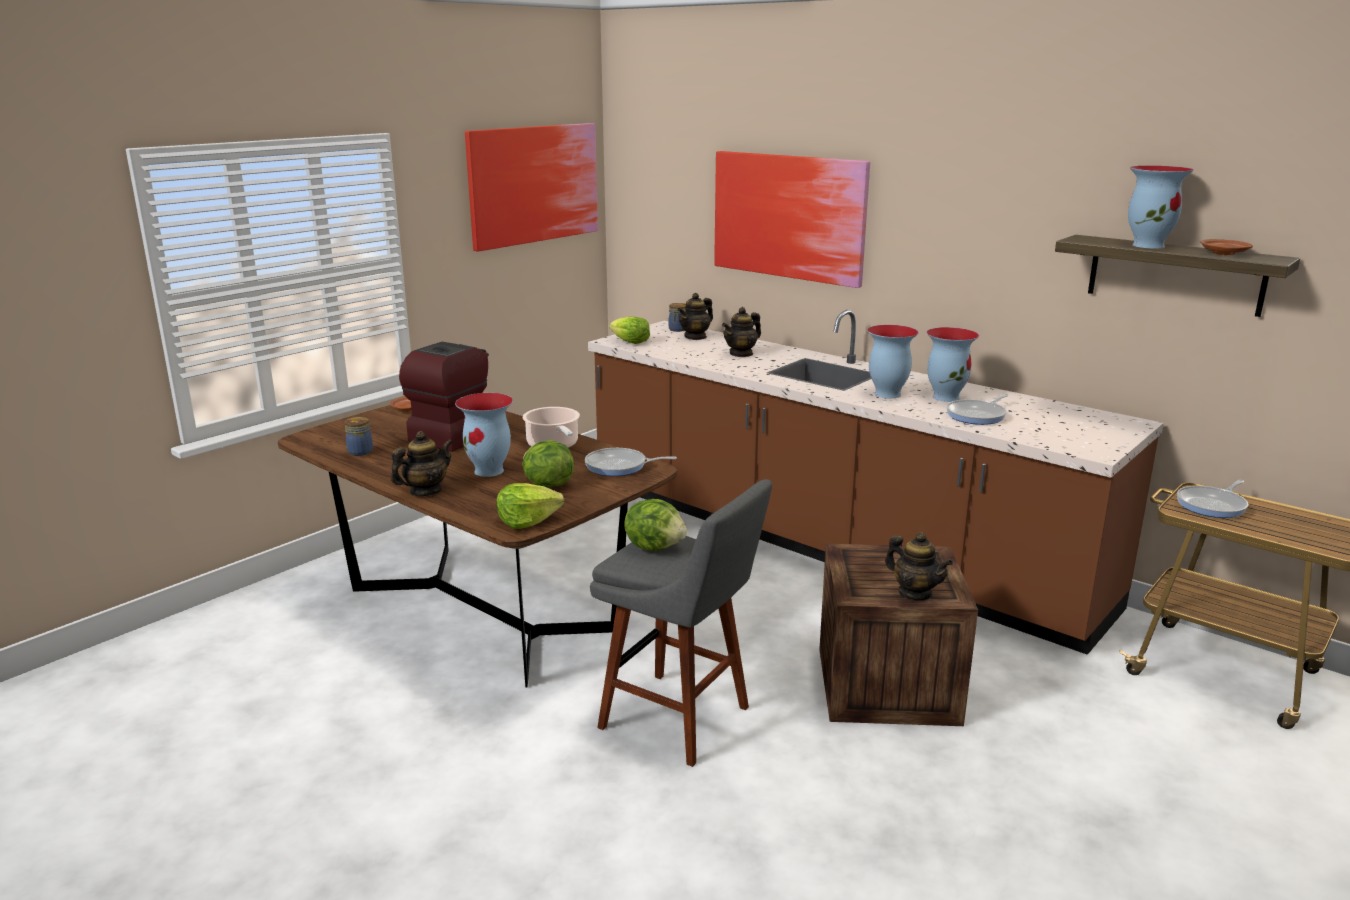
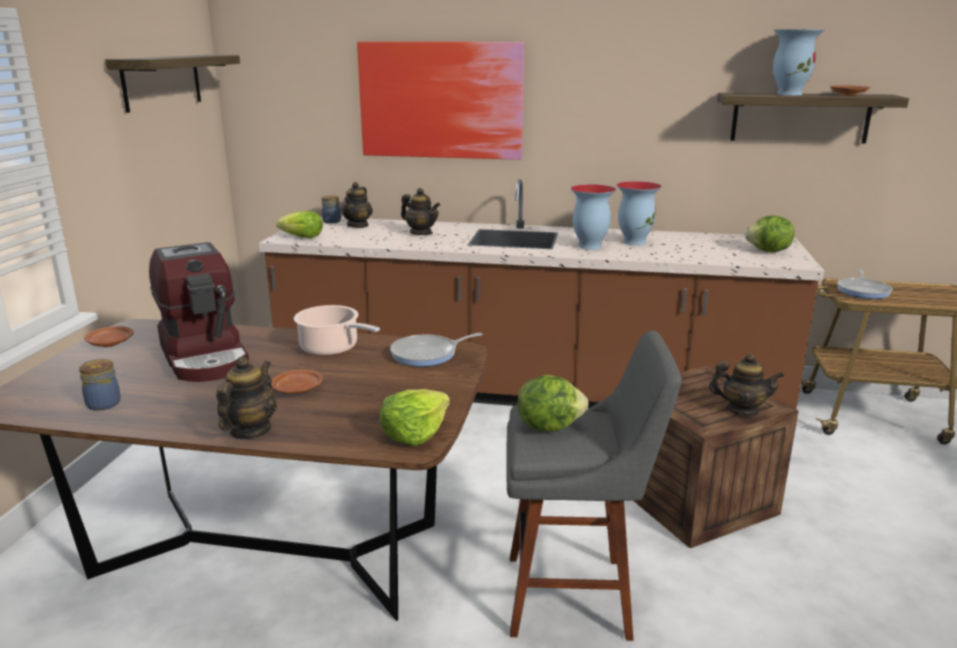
camera: 30 degrees left, 0 degrees up
(459, 433) = (206, 357): coffee machine -> coffee machine turned 150 degrees clockwise
(490, 471) = (298, 389): vase -> brown plate
(533, 184) = (162, 82): picture -> shelf
(547, 485) = (381, 389): lettuce -> lettuce (768, 251)
(741, 354) = (421, 233): teapot -> teapot turned 75 degrees counterclockwise
(978, 415) = (679, 251): frying pan -> none

